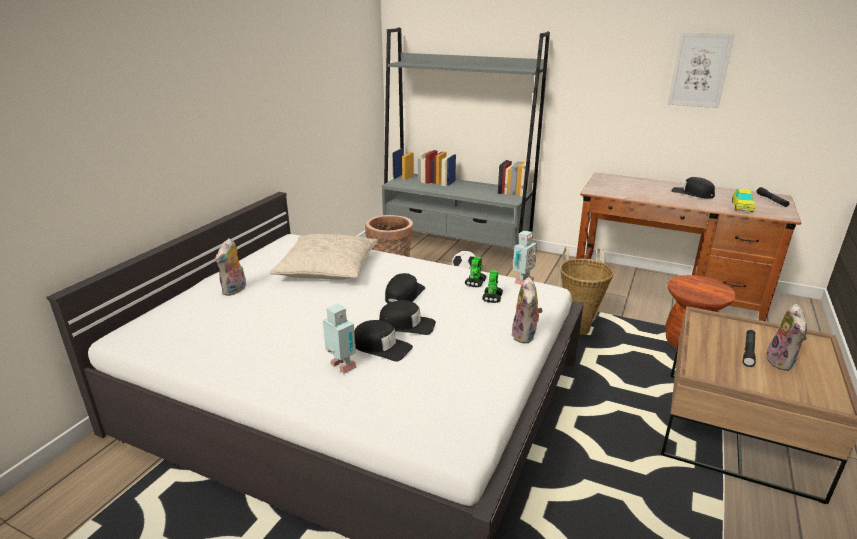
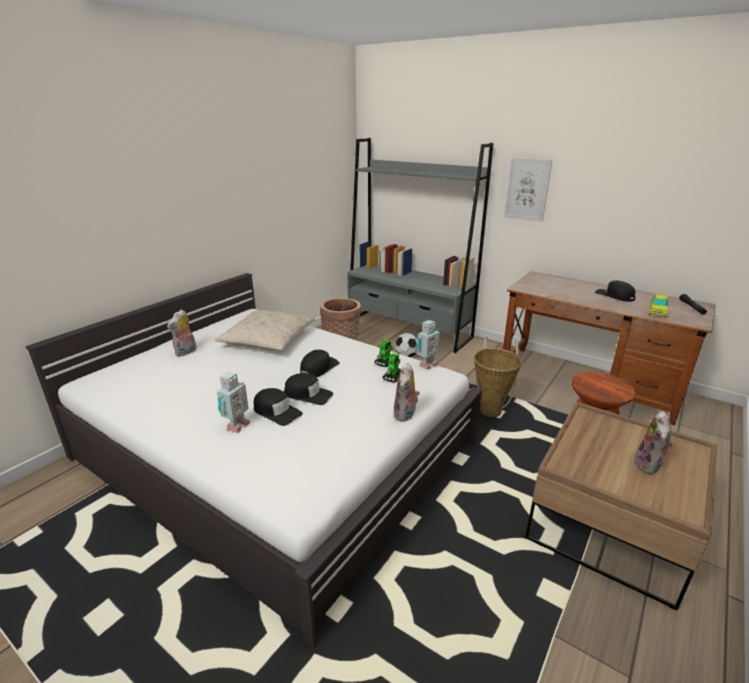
camera: 10 degrees right, 0 degrees up
(342, 367) = (236, 426): toy robot -> toy robot turned 60 degrees clockwise
(699, 70) = (629, 180): picture -> picture (527, 189)
(748, 351) = (619, 451): black flashlight -> none

